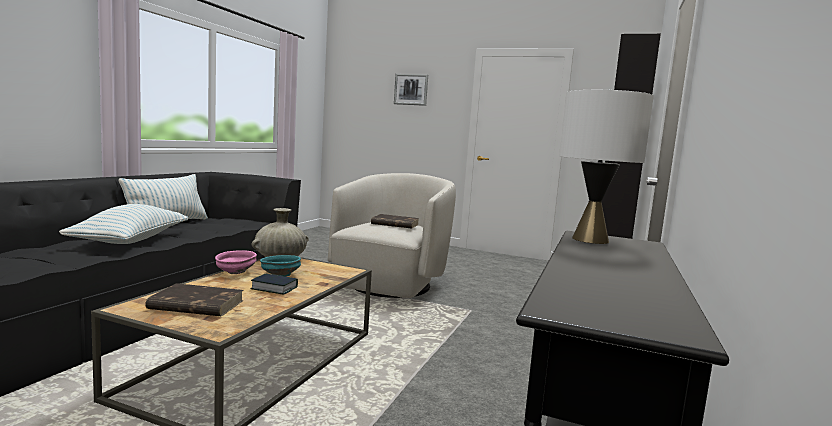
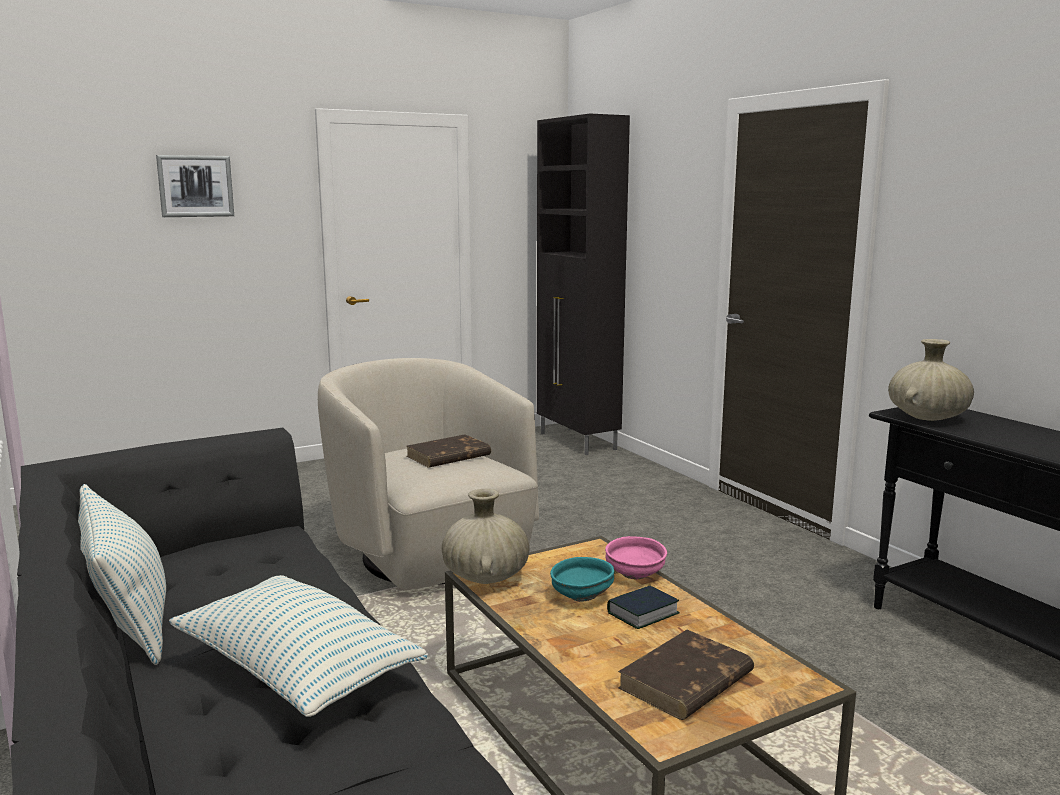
camera: 50 degrees left, 5 degrees up
(235, 272) = (535, 624): pink bowl -> pink bowl (634, 575)
(590, 240) = (926, 417): white table lamp -> beige vase

